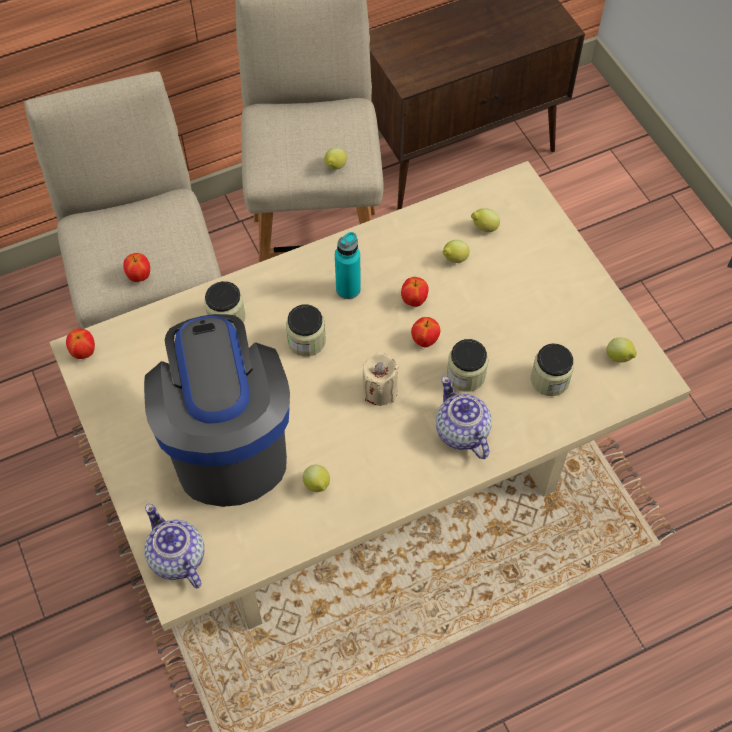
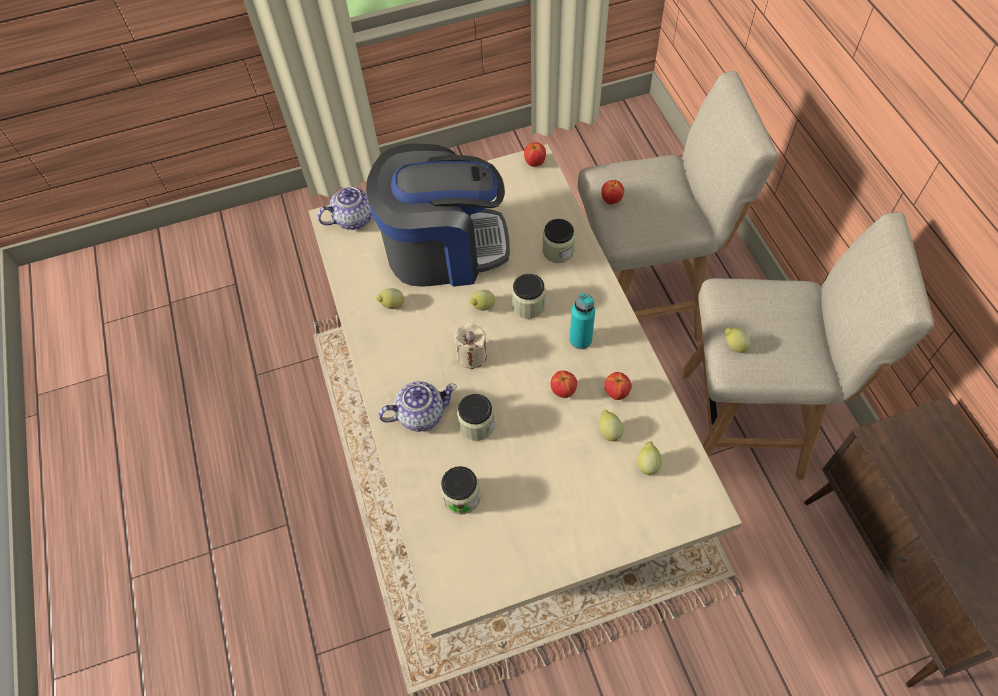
camera: 100 degrees right, 0 degrees up
(425, 341) = (518, 395): apple -> apple (616, 393)
(619, 358) = (477, 568): lemon -> lemon (482, 307)

